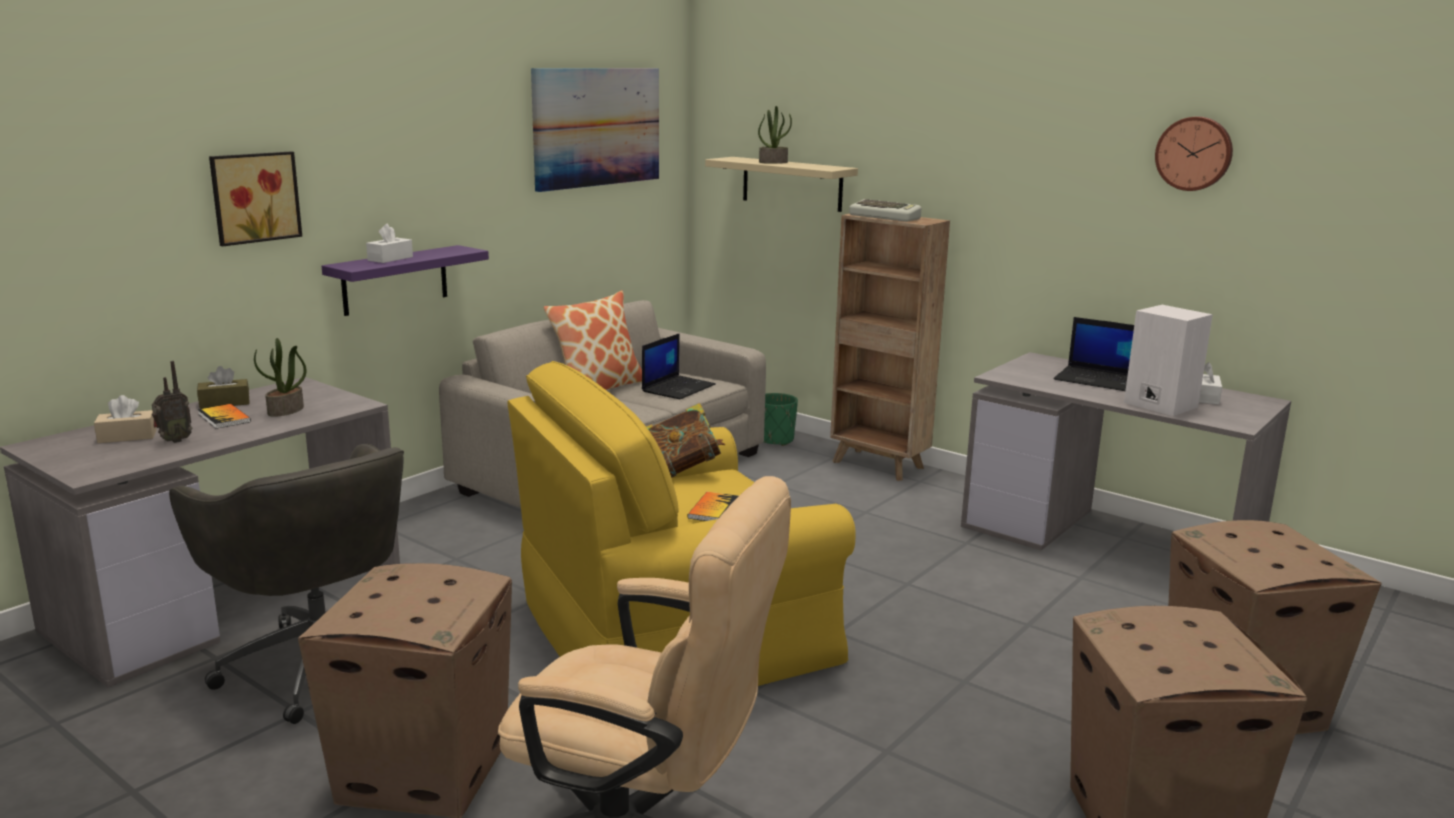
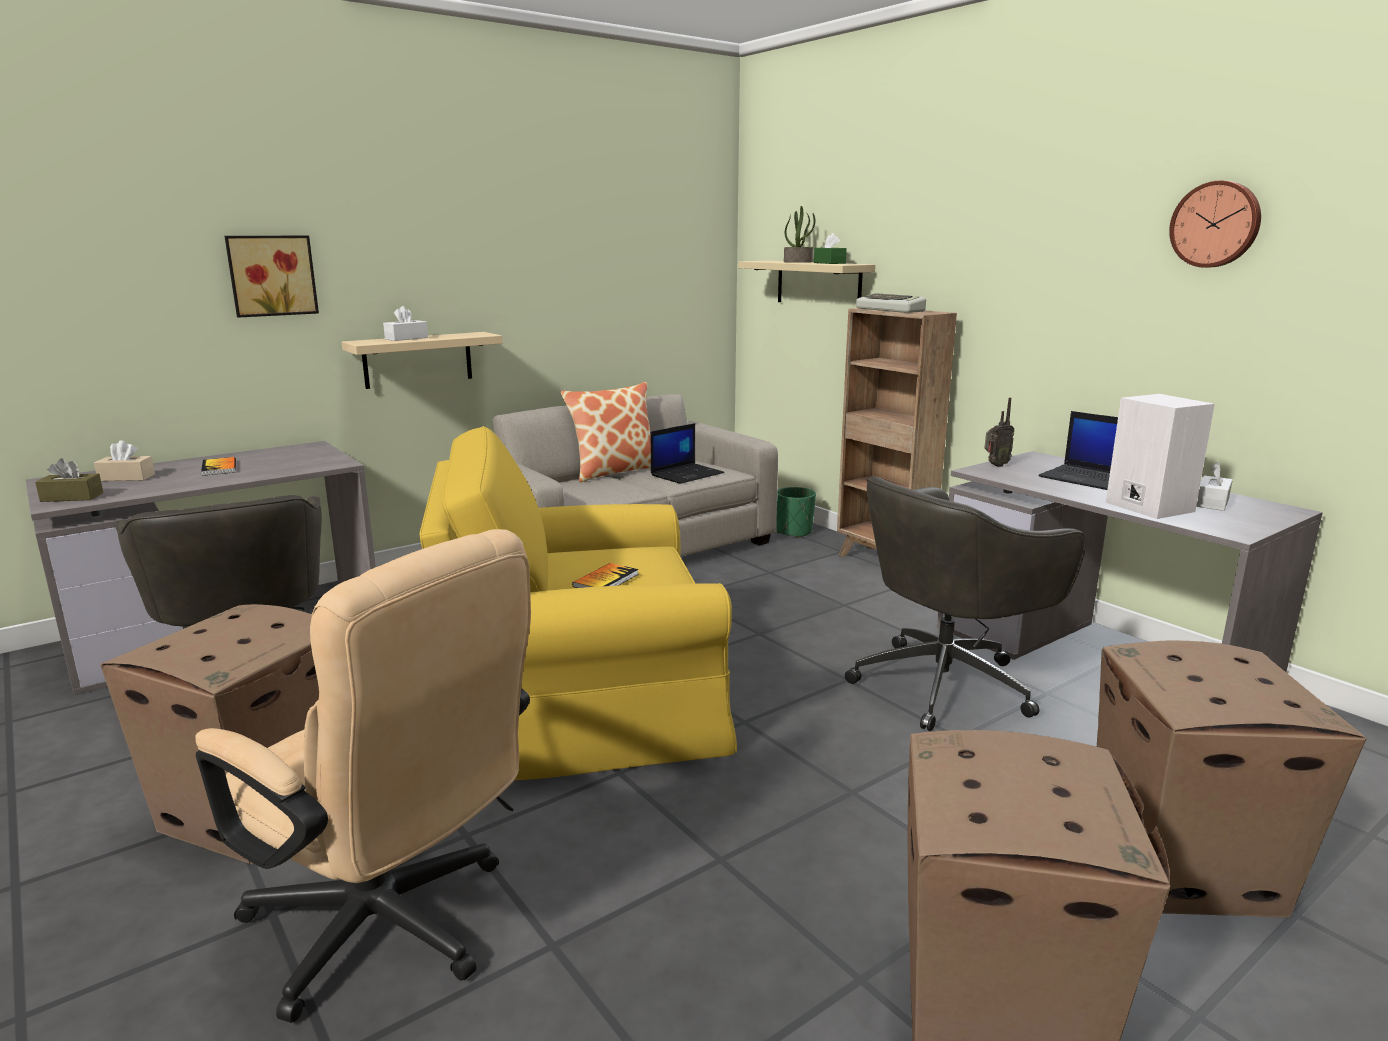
camera: 15 degrees right, 0 degrees up
(174, 441) = (157, 483): radio -> radio (995, 465)
(224, 403) = (235, 457): brown tissue box -> brown tissue box (72, 497)
(286, 411) = (275, 465): potted plant -> none
(395, 280) = (418, 360): purple shelf -> beige shelf
(597, 127) = (632, 229): picture -> none
(681, 470) = (609, 542): book -> none
(810, 165) = (829, 263): none -> green tissue box
(995, 578) = (946, 684): none -> grey office chair

